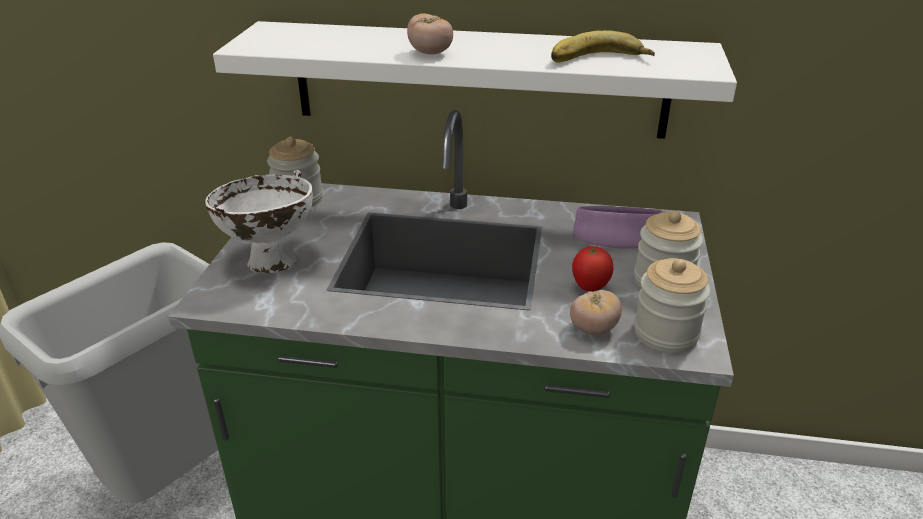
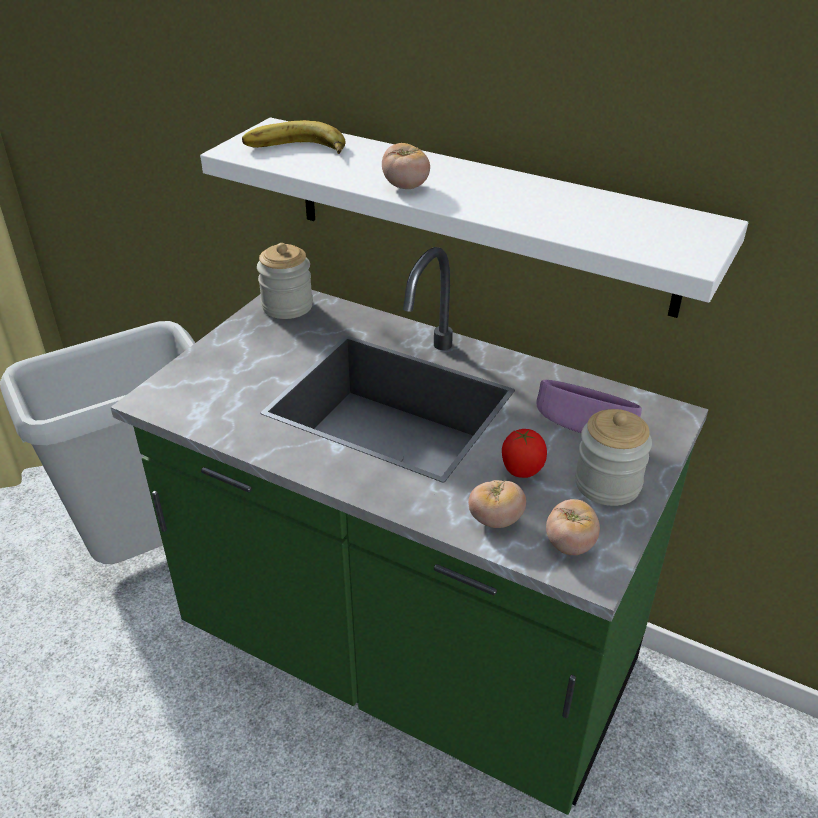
camera: 20 degrees right, 5 degrees up
(269, 262) = (224, 371): white bowl -> none
(600, 60) = (579, 225): banana -> banana (295, 151)
(666, 333) = (570, 544): jar -> tomato

